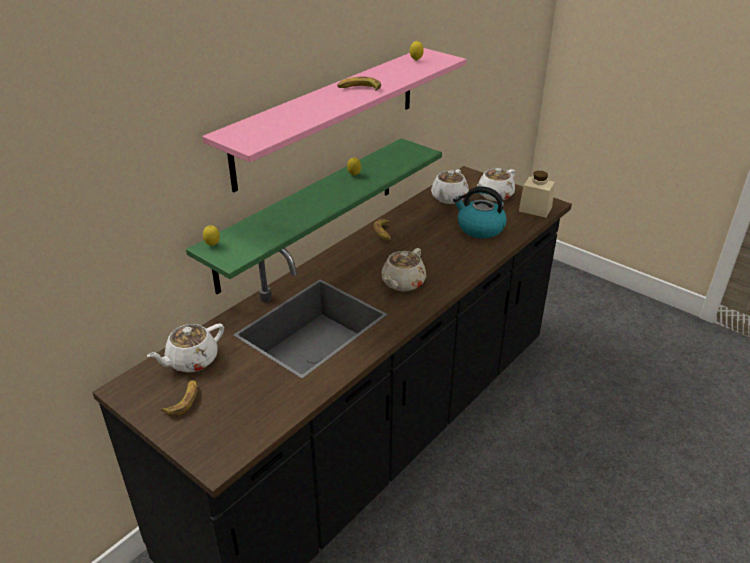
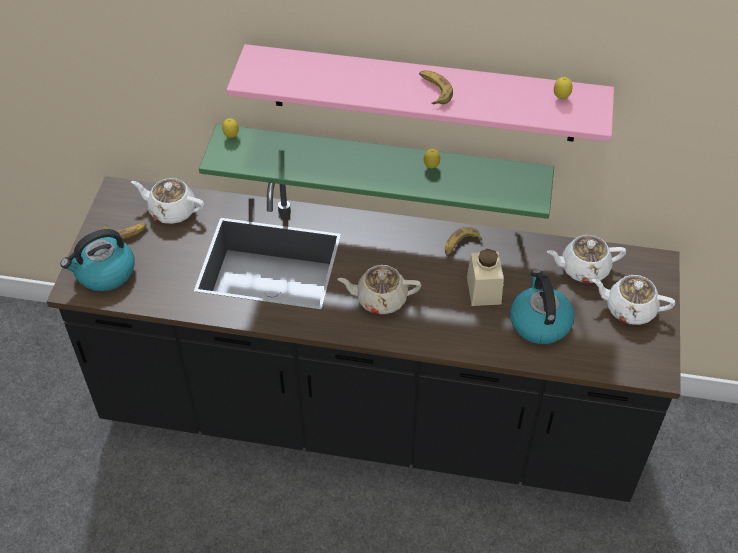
camera: 60 degrees right, 15 degrees up
(220, 432) = (104, 273): none -> kettle
(535, 209) = (630, 360): beige jar -> beige jar (483, 290)

